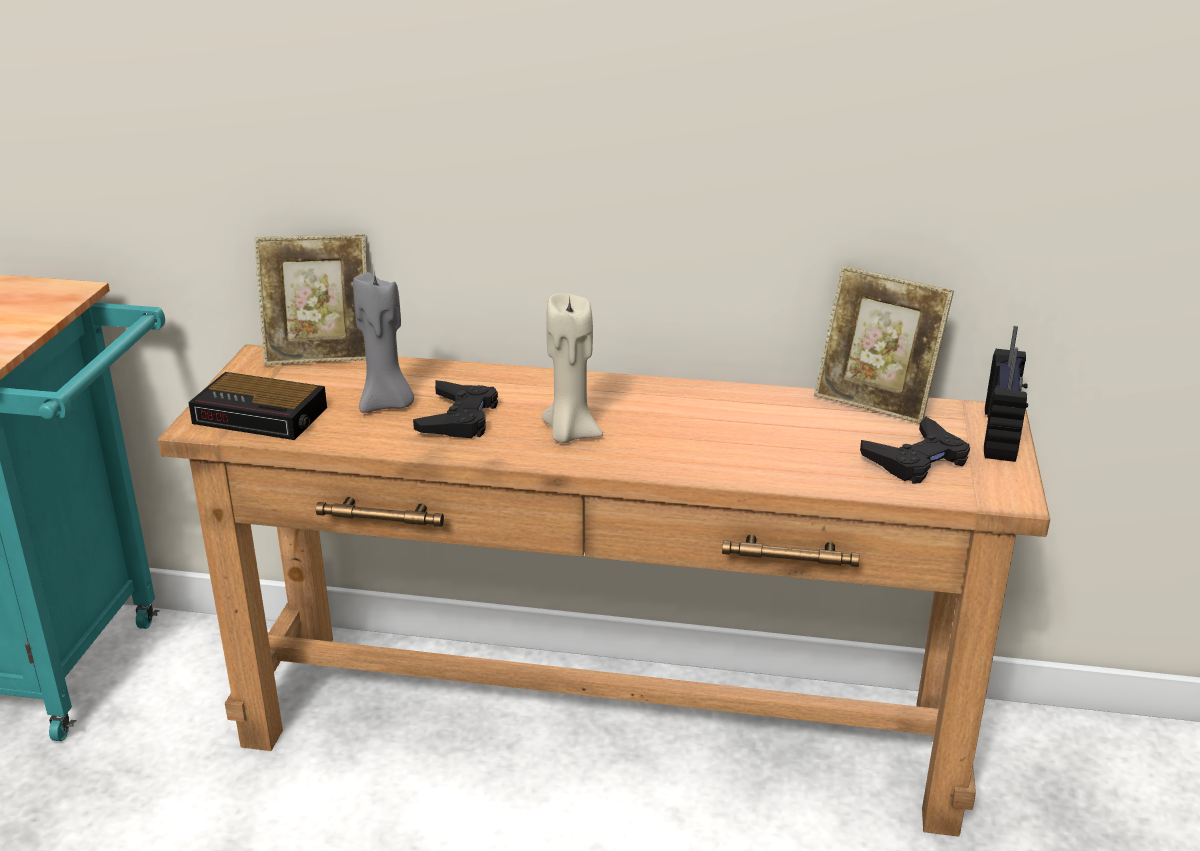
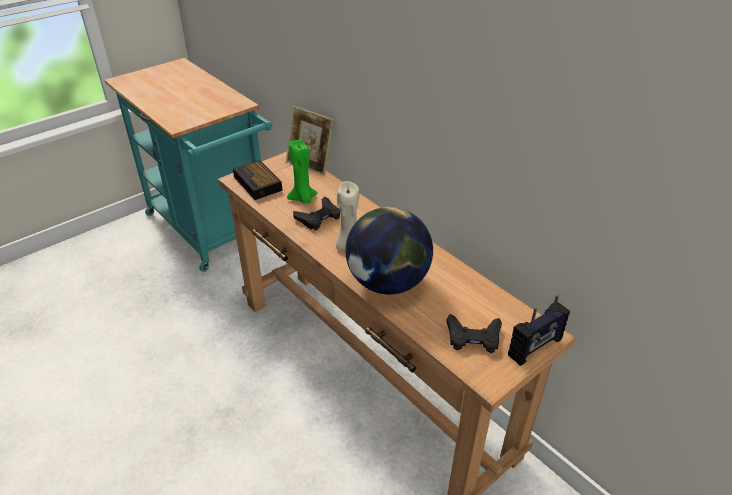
camera: 40 degrees right, 10 degrees up
(387, 404) = (303, 199): grey candle -> green candle
(707, 452) = (388, 283): none -> globe
(875, 402) = (498, 296): picture frame -> none

